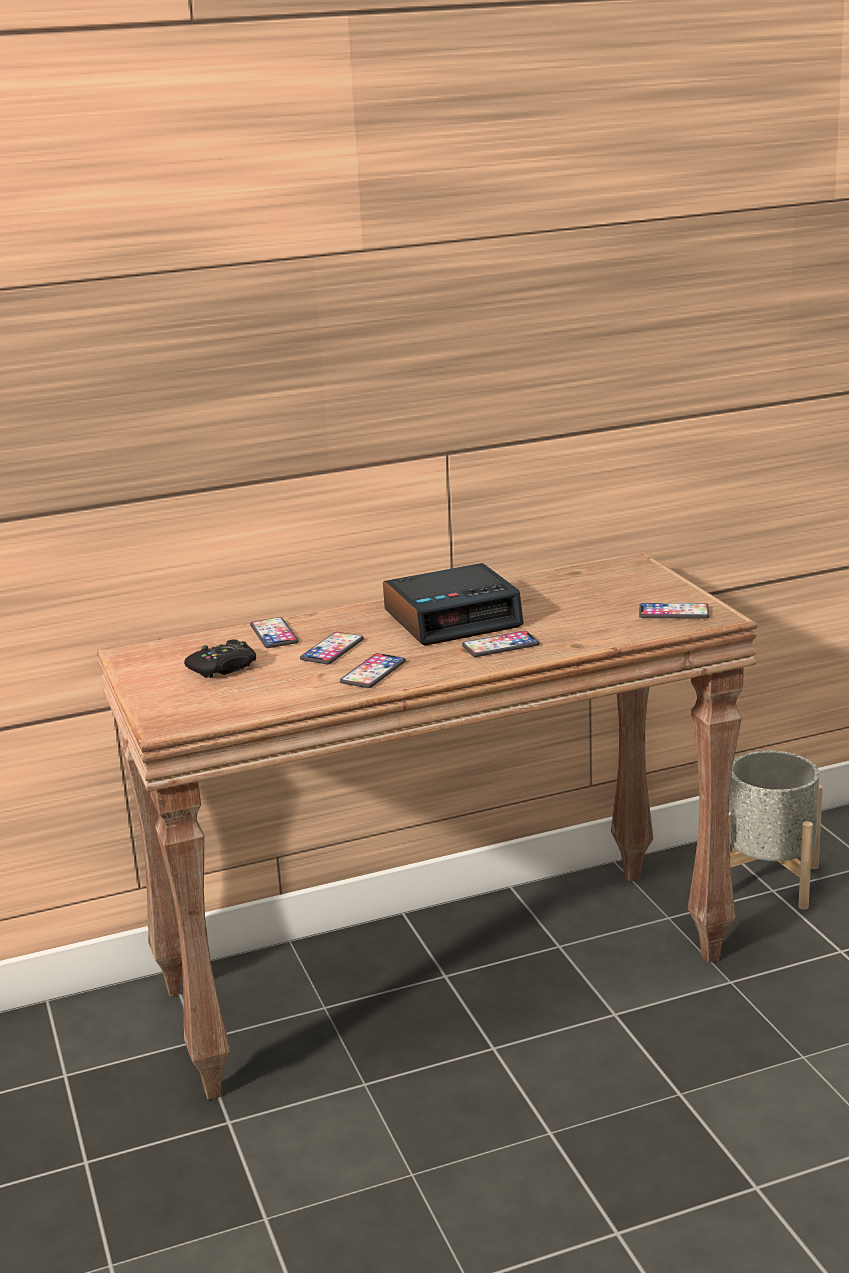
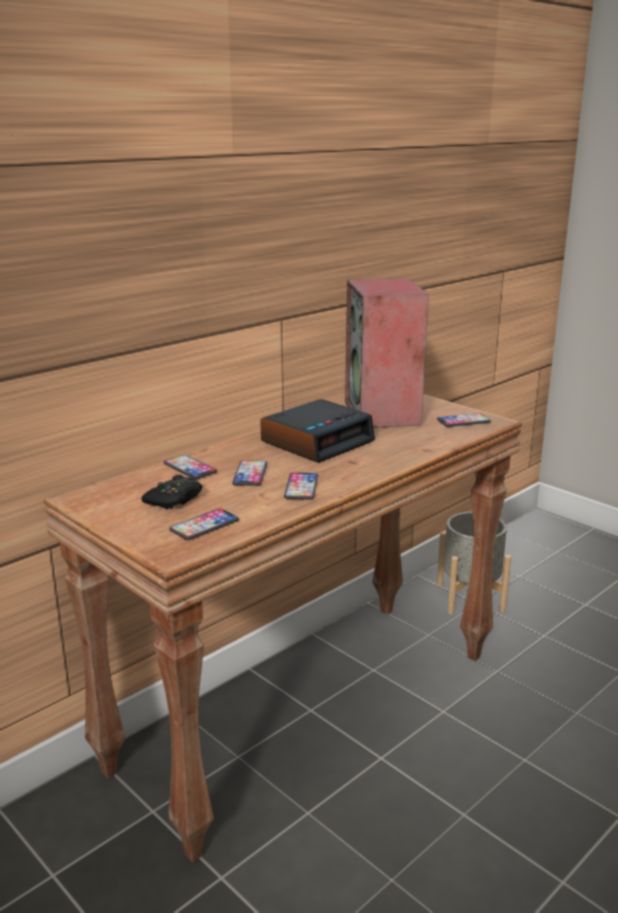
camera: 25 degrees left, 0 degrees up
(500, 646) = (374, 456): phone -> phone (204, 525)
(579, 590) = (383, 413): none -> speaker

